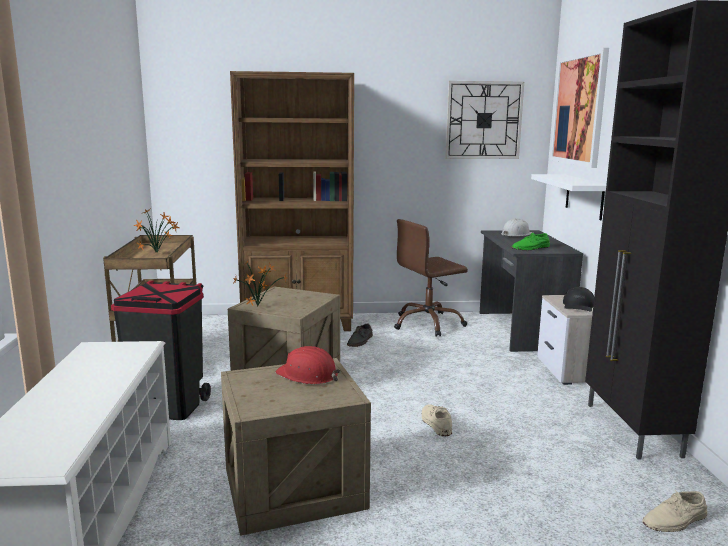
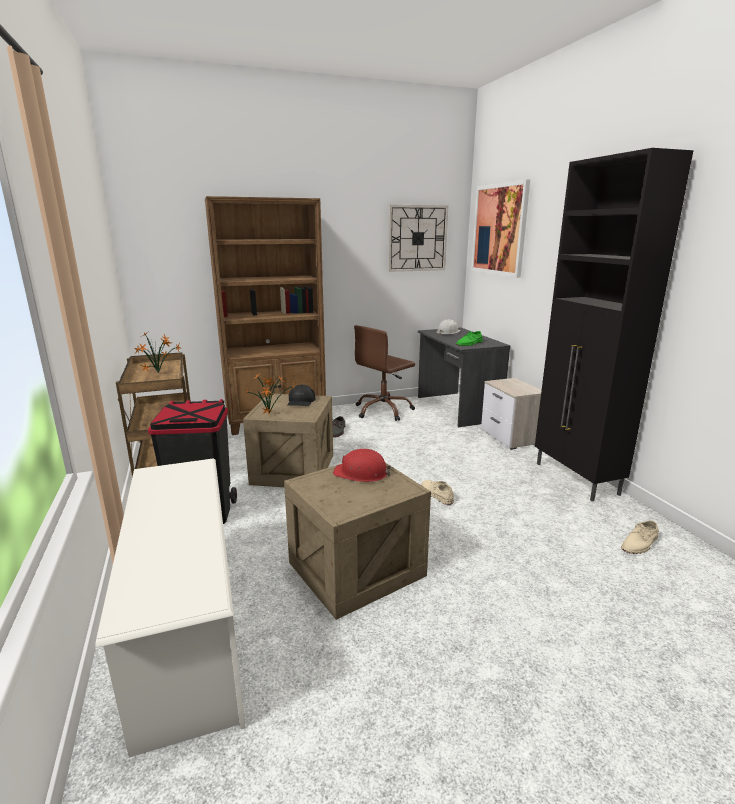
camera: 15 degrees left, 5 degrees up
(578, 306) = (516, 387): black cap -> black cap (301, 401)
(584, 196) = (508, 300): white shelf -> none

